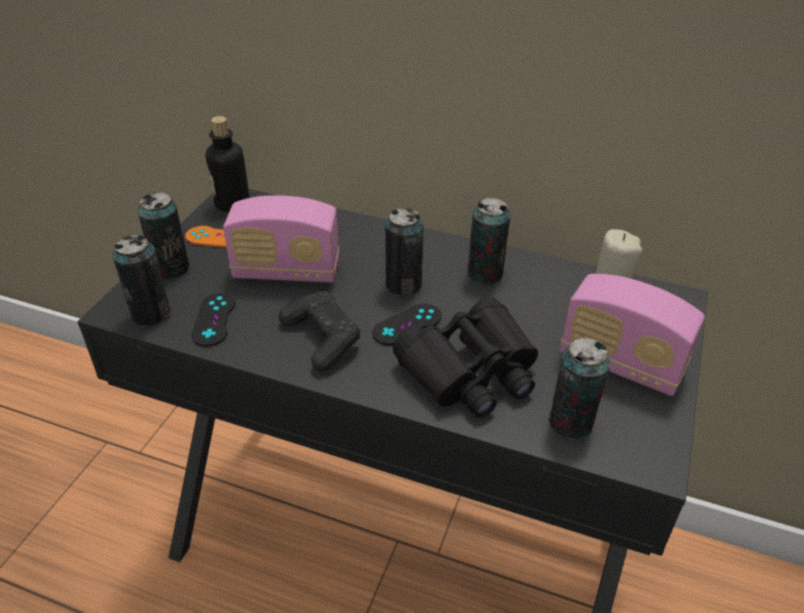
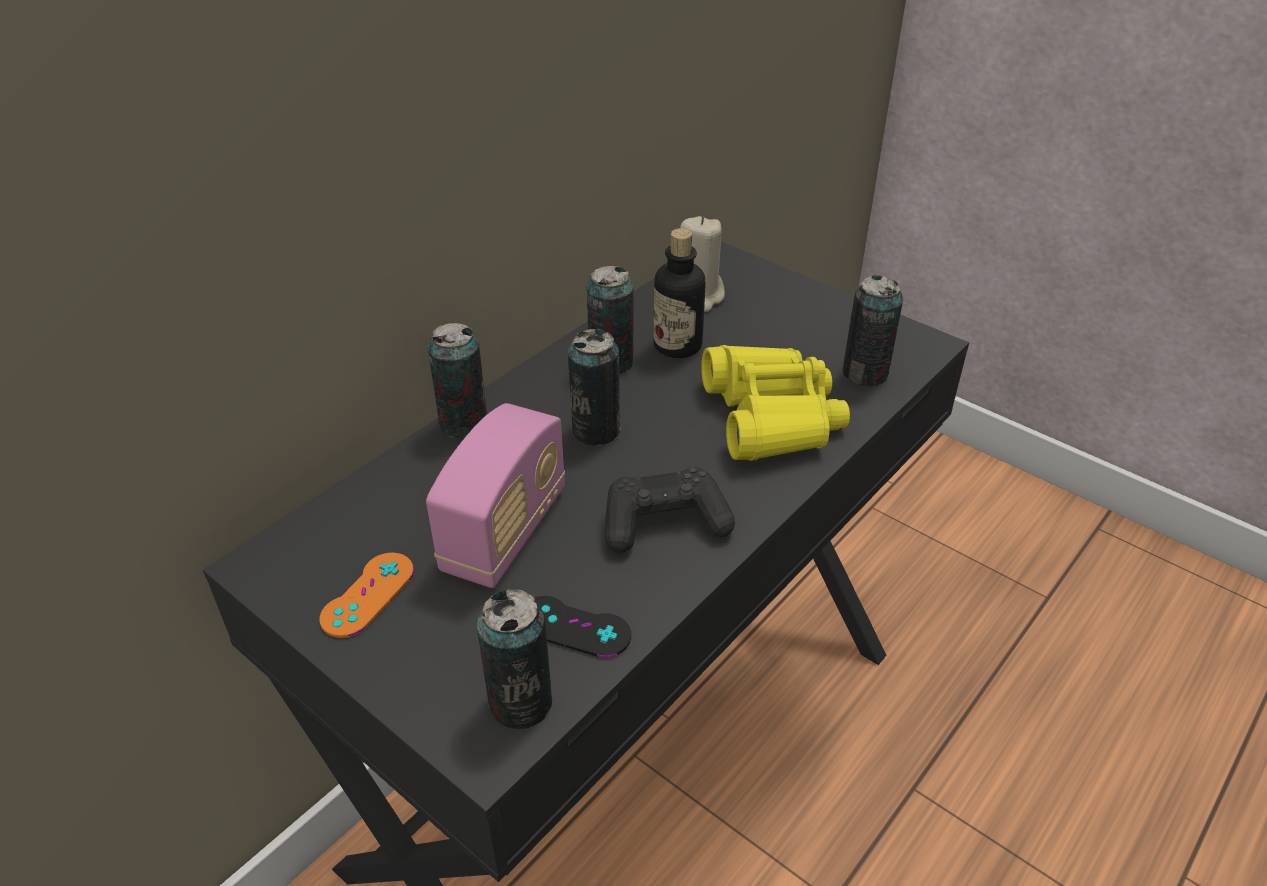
camera: 70 degrees left, 0 degrees up
(171, 268) = (414, 665): can -> can (463, 424)
(232, 203) = (279, 565): bottle -> bottle (677, 346)
(407, 325) = (673, 445): black game controller -> none
(471, 371) = (771, 417): black binoculars -> yellow binoculars
(620, 364) = (796, 320): radio -> none

